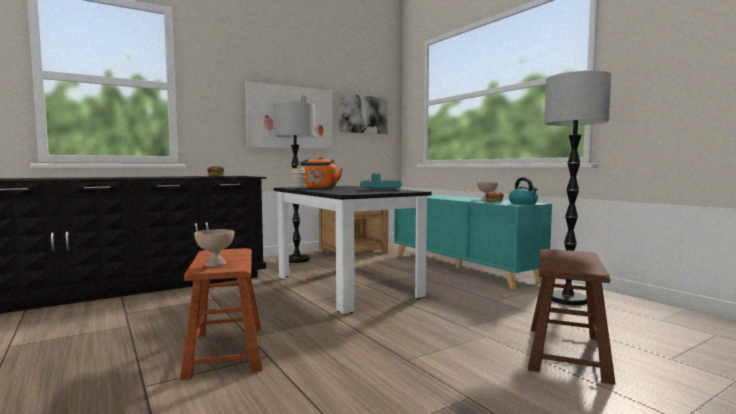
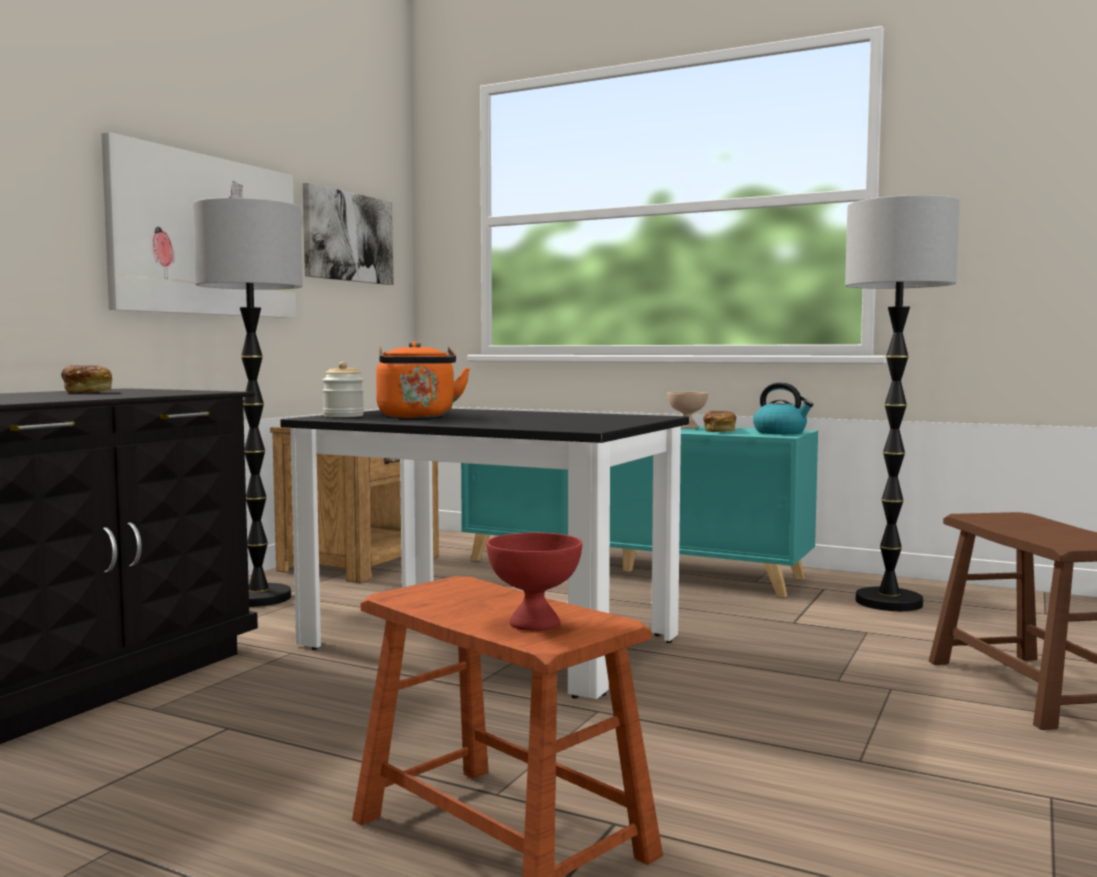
camera: 30 degrees left, 0 degrees up
(216, 264) = (533, 623): beige bowl -> red bowl
(381, 190) = (584, 417): turquoise tray -> none

